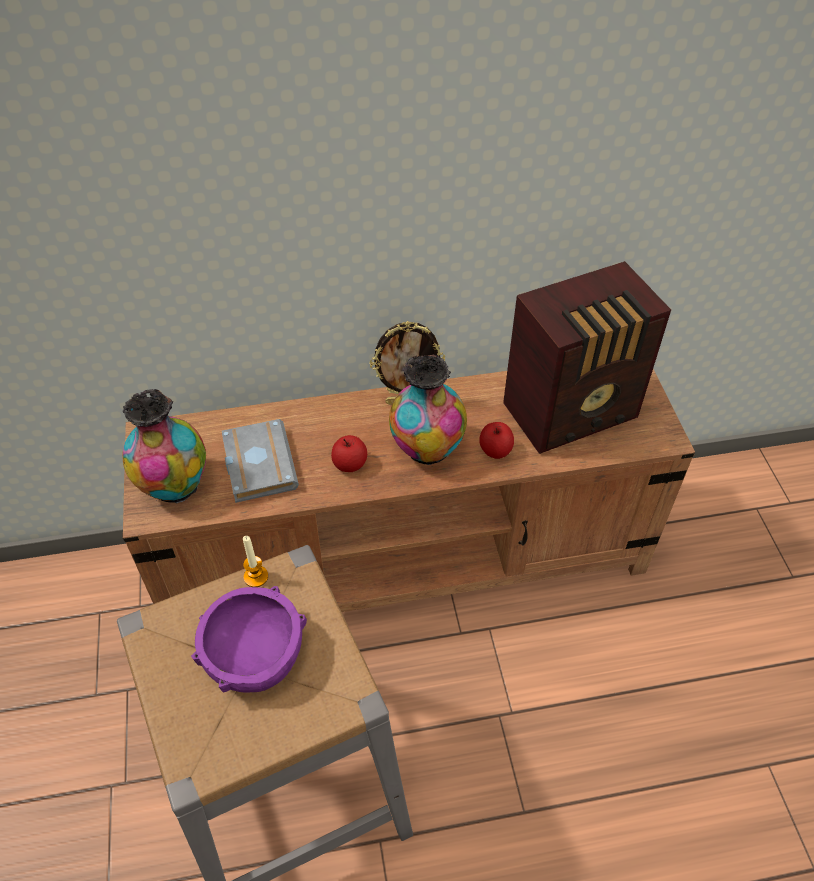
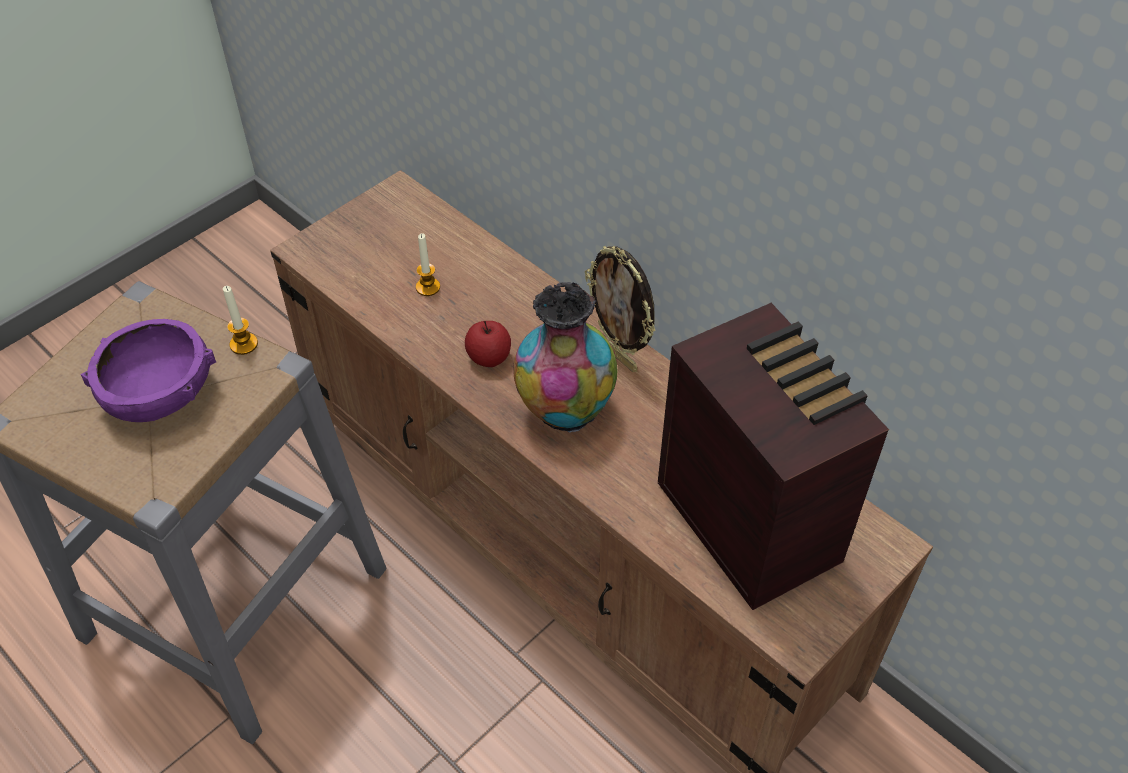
camera: 55 degrees right, 0 degrees up
(174, 485) = (354, 246): vase -> none
(256, 464) = (428, 287): grey book -> candle
(495, 450) = (618, 471): apple -> none
(573, 412) = (748, 518): radio -> radio turned 150 degrees counterclockwise

